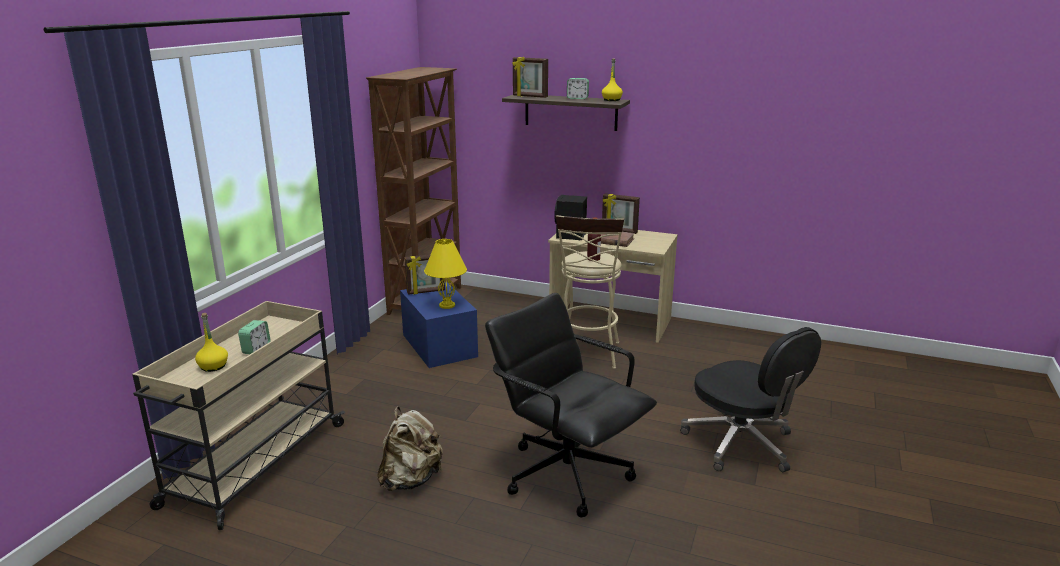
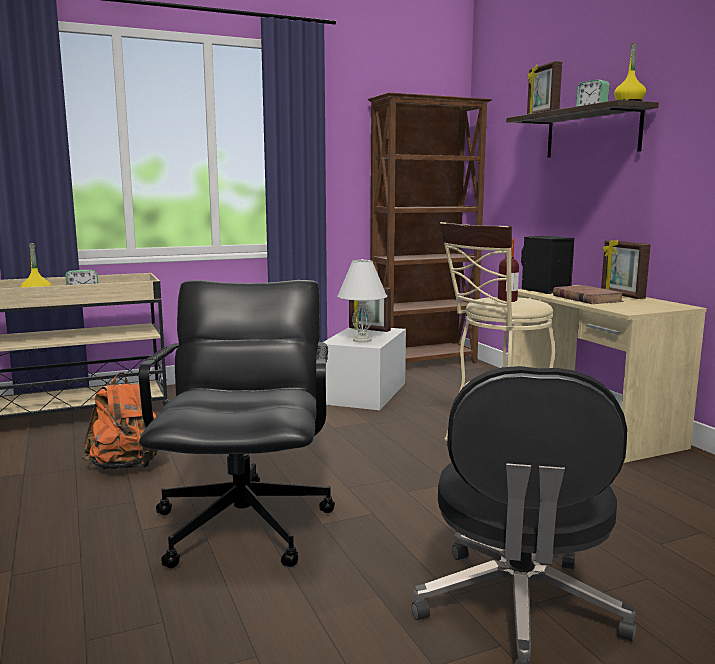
camera: 45 degrees right, 10 degrees down
(411, 480) = (127, 466): beige backpack -> orange backpack
(439, 345) = (364, 393): blue storage box -> white storage box
(447, 305) = (361, 340): yellow table lamp -> white table lamp

